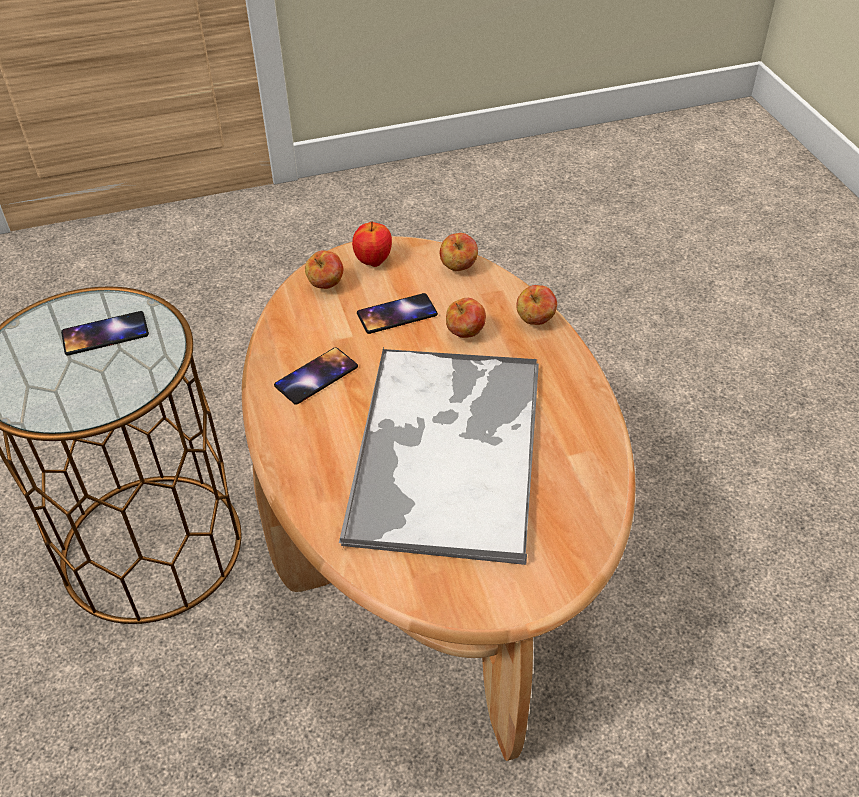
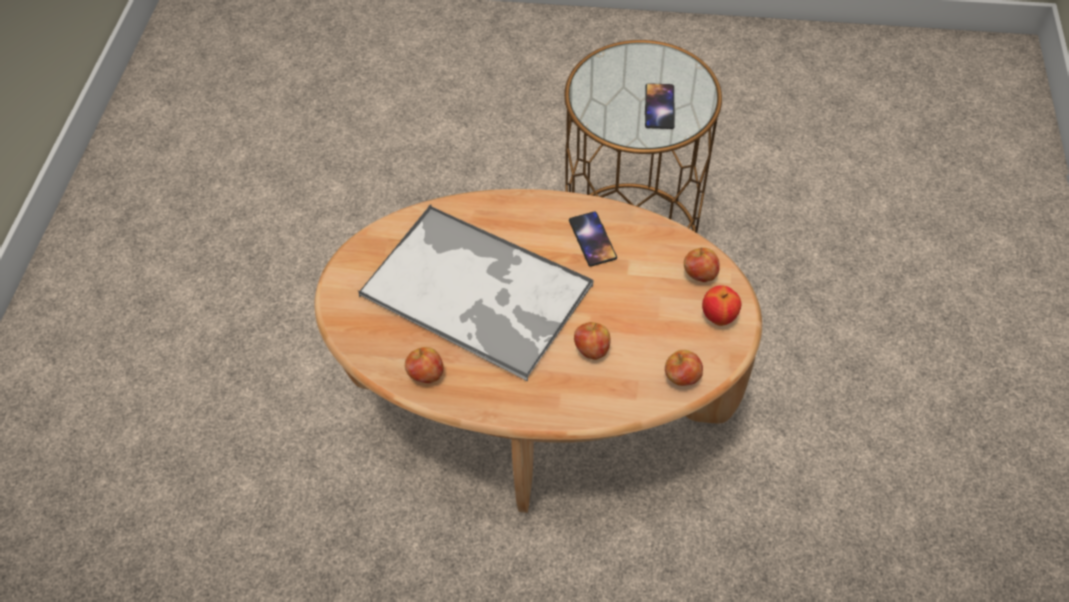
camera: 115 degrees right, 10 degrees up
(397, 314) = (639, 311): phone -> none
(535, 321) = (582, 406): apple -> apple (426, 374)

